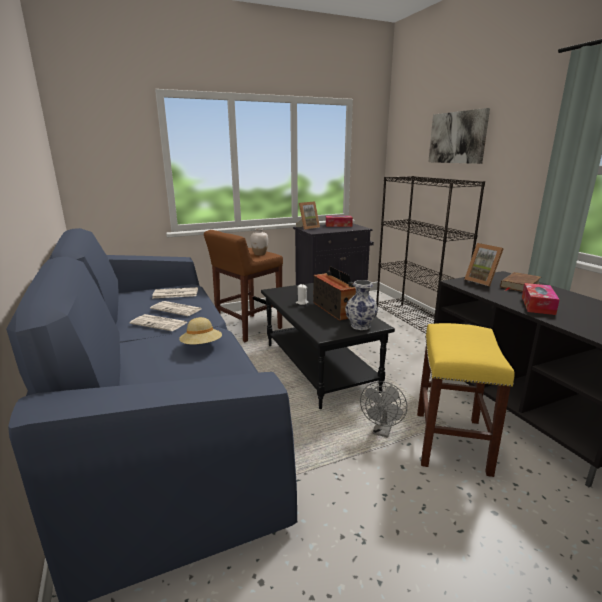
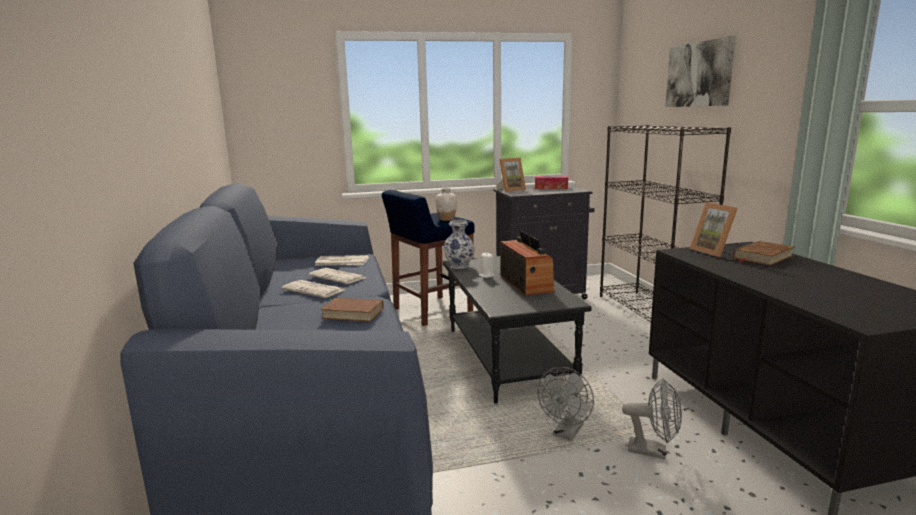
camera: 10 degrees right, 5 degrees down
(202, 346) = (352, 313): beige hat -> brown book
(247, 328) = (431, 311): brown stool -> blue stool
(361, 326) = (549, 302): vase -> vase (460, 266)
(450, 441) = (653, 451): yellow stool -> grey fan
(537, 305) = (773, 279): tissue box -> none

